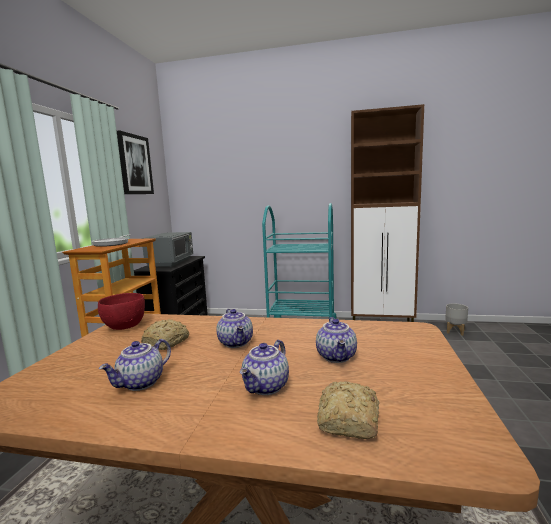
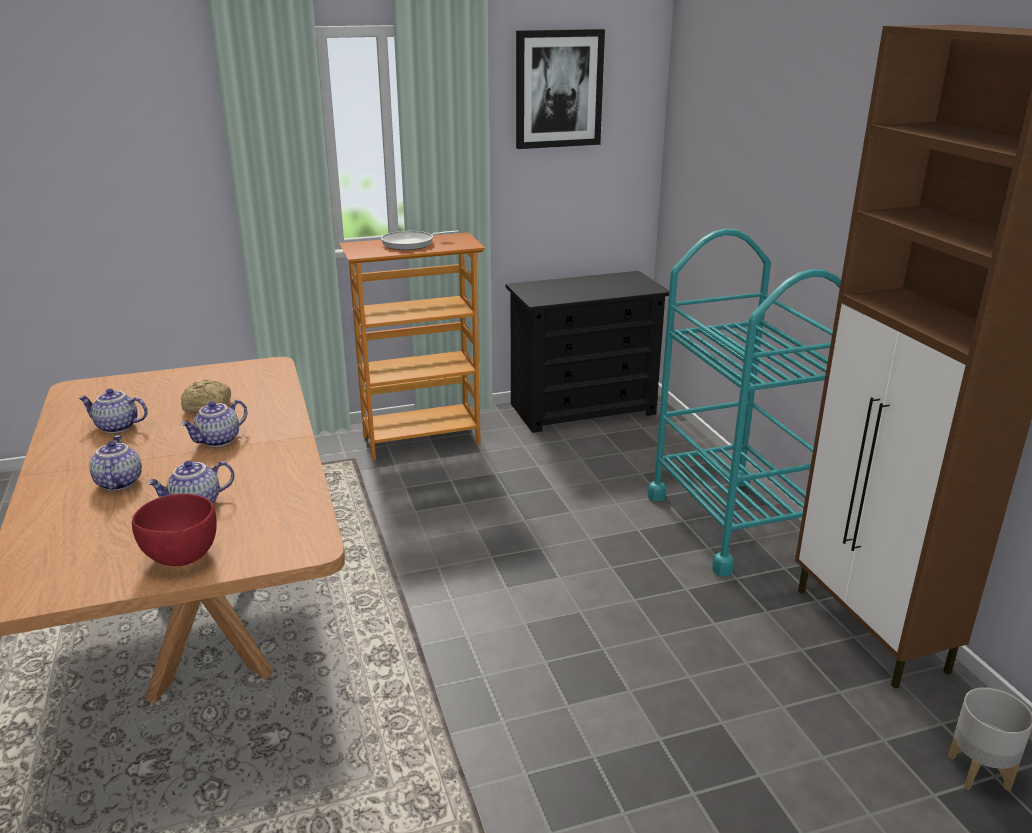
camera: 60 degrees right, 15 degrees up
(124, 327) = (244, 371): red bowl -> red bowl (181, 556)
(171, 263) = (585, 288): grey microwave -> none
(266, 387) = (118, 483): teapot -> teapot turned 75 degrees clockwise
(347, 422) = (61, 532): bread -> none

